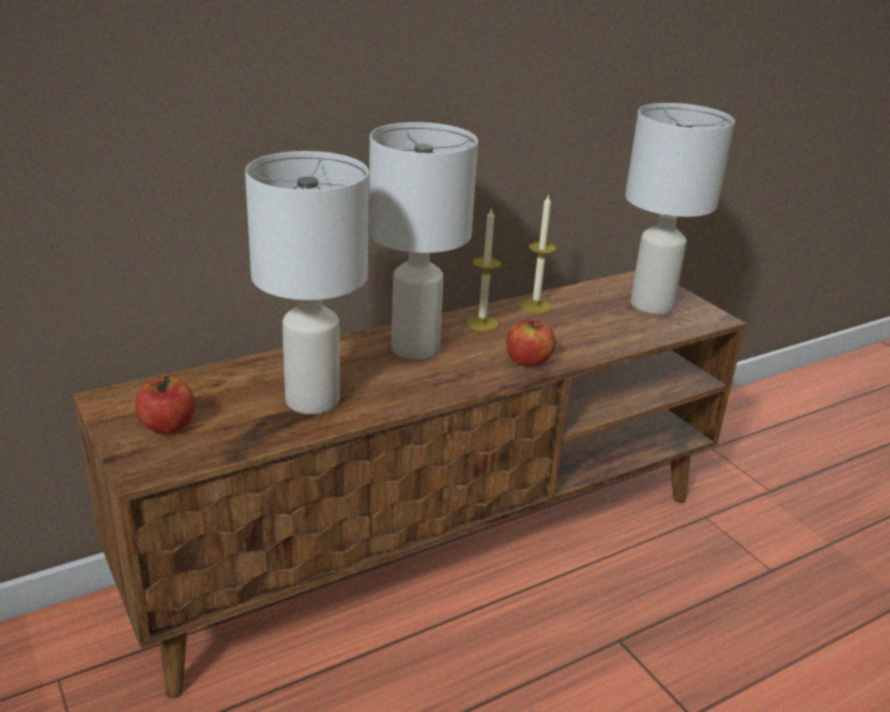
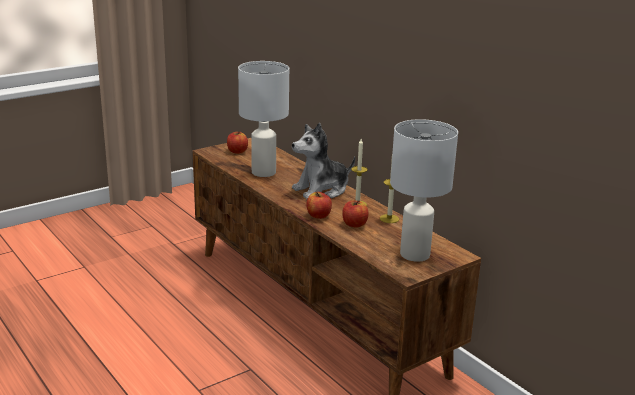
camera: 85 degrees right, 5 degrees down
(416, 347) = (322, 190): white table lamp -> plush toy
(559, 334) = (354, 224): none -> apple

